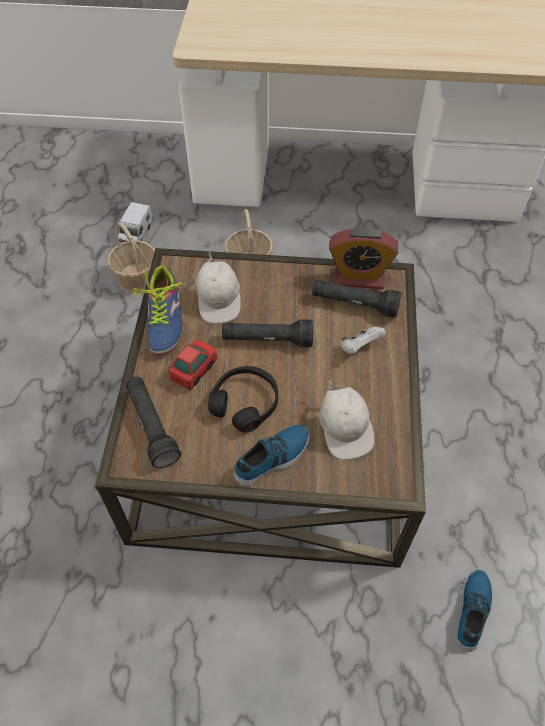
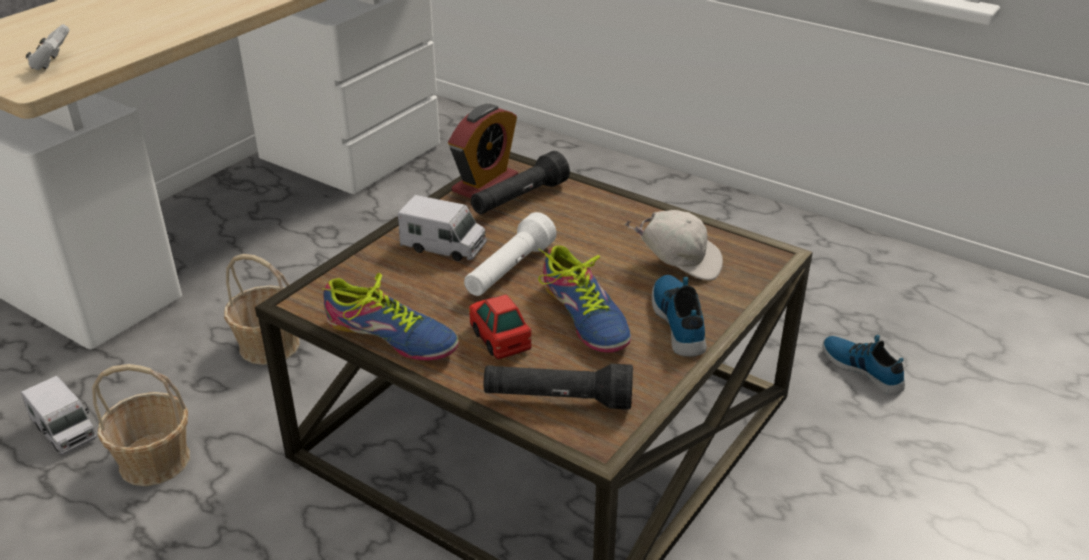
camera: 60 degrees left, 20 degrees down
(219, 300) = (409, 285): white cap -> none
(245, 403) = (585, 316): black headphones -> shoe
(267, 340) = (509, 271): black flashlight -> white flashlight
(271, 295) = (444, 246): none -> toy truck
(360, 347) = (580, 217): white game controller -> white game controller (52, 63)

